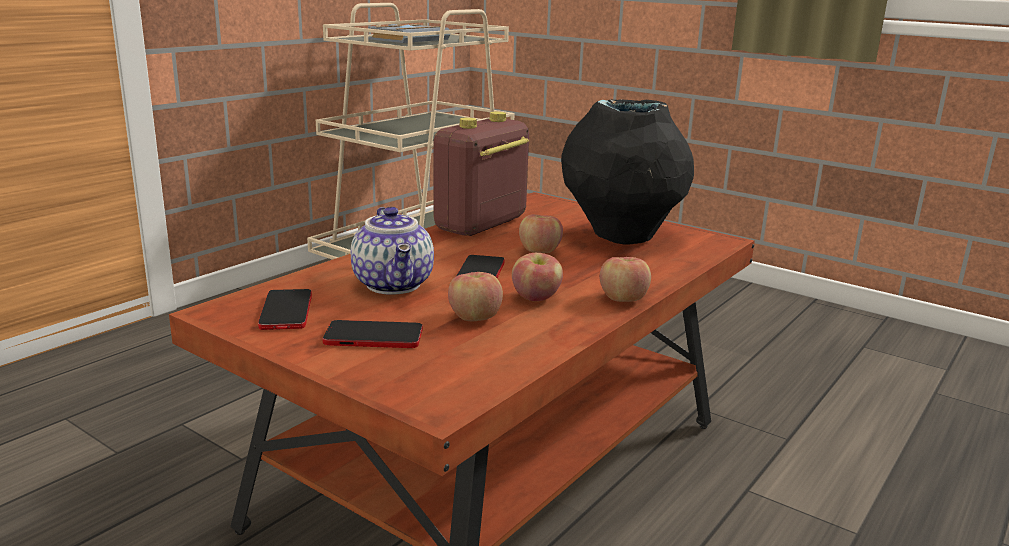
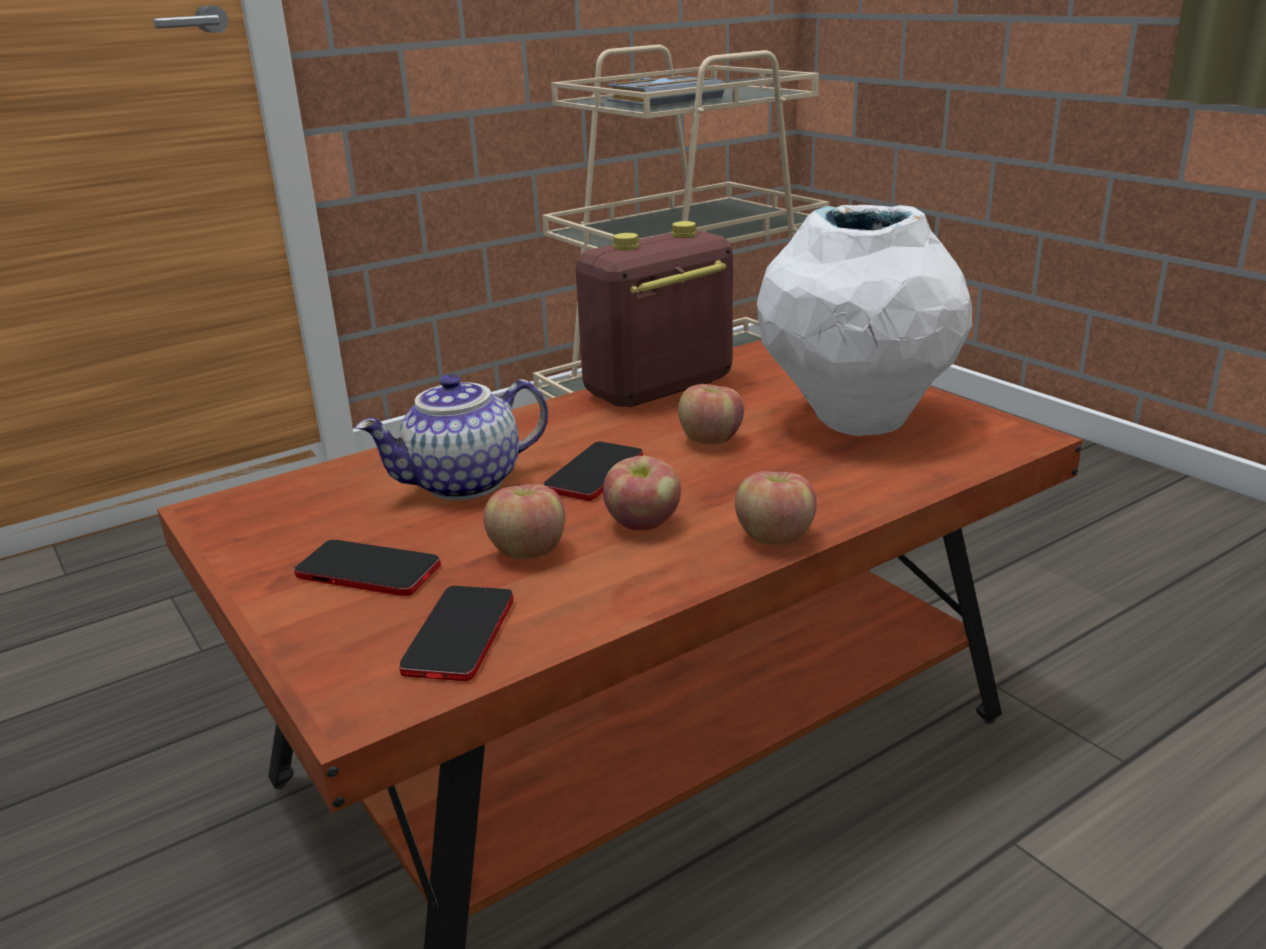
camera: 20 degrees right, 5 degrees up
(286, 311) = (293, 517): phone -> phone (460, 635)
(395, 285) = (464, 484): teapot -> teapot turned 60 degrees clockwise
(622, 237) = (857, 421): black vase -> white vase

